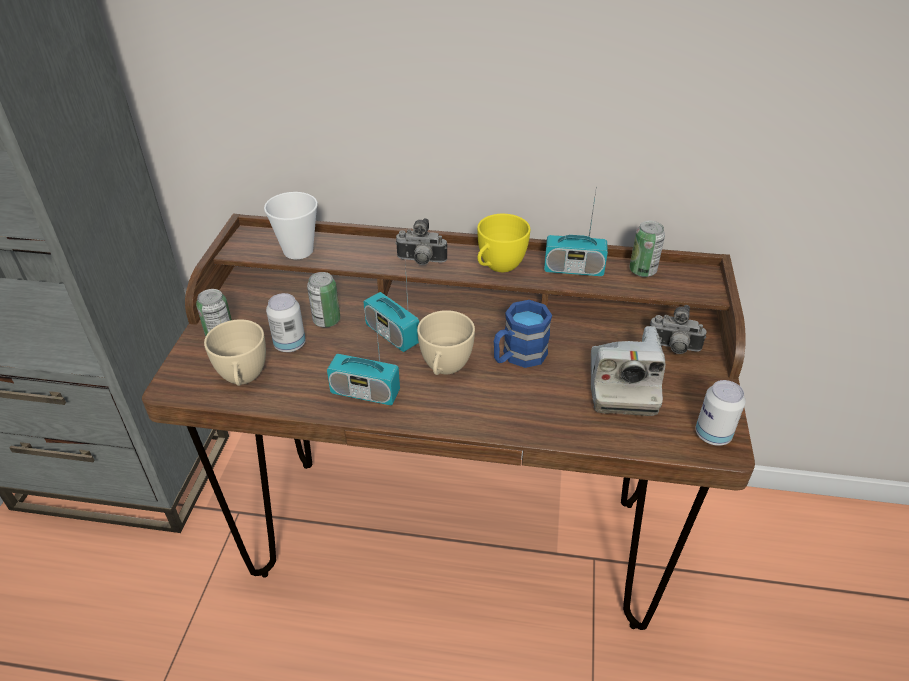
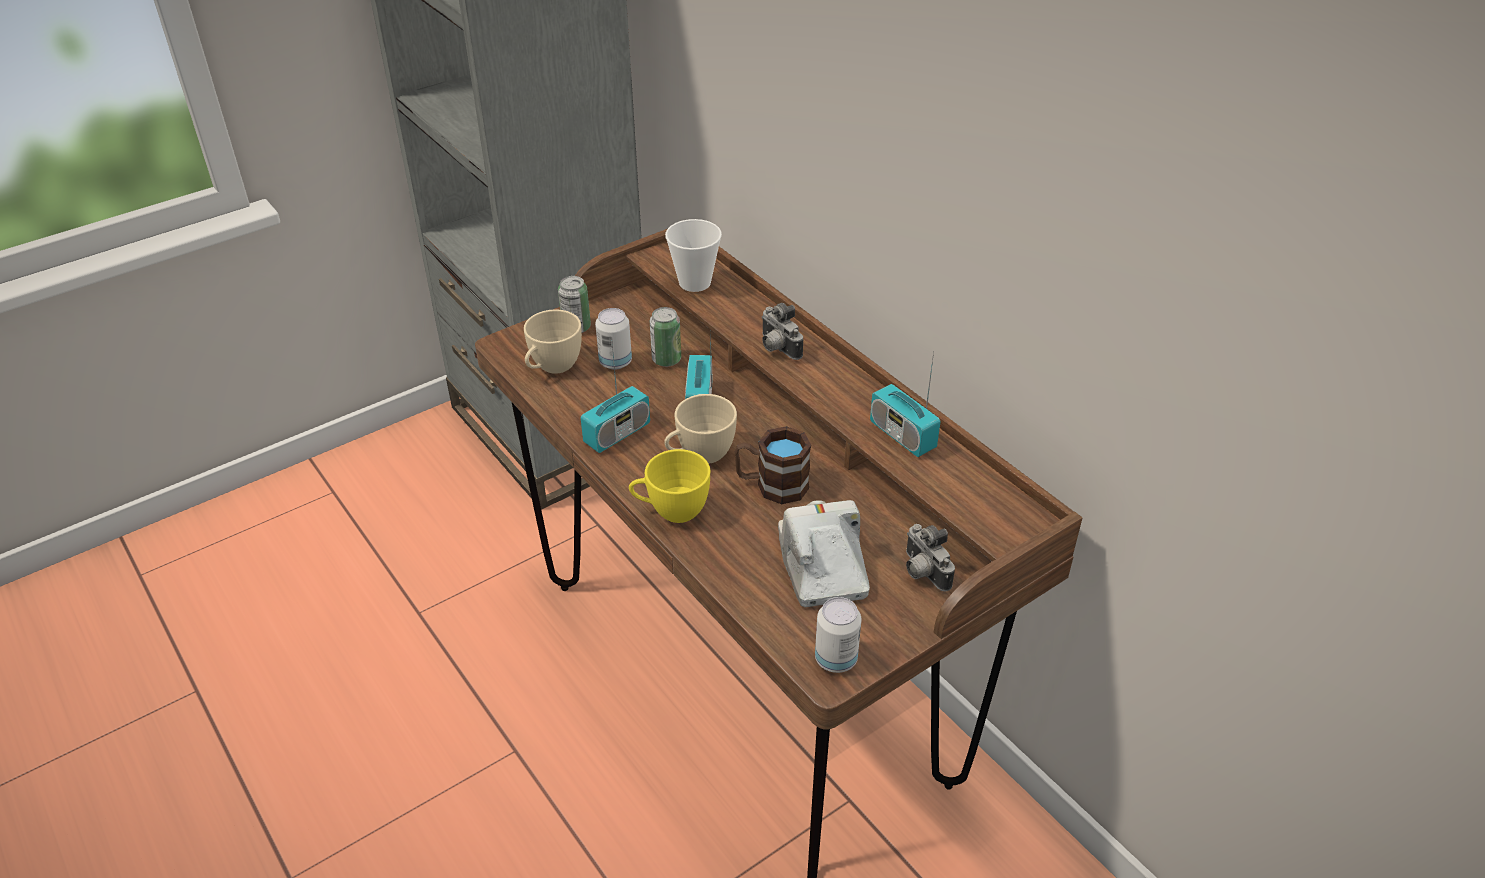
camera: 45 degrees right, 0 degrees up
(365, 393) = (617, 434): radio -> radio turned 105 degrees counterclockwise
(497, 267) = (835, 392): yellow cup -> yellow cup (671, 511)
(518, 357) = (771, 485): blue mug -> brown mug
(622, 385) = (822, 567): camera -> camera turned 120 degrees clockwise
(642, 271) = (968, 477): can -> none

